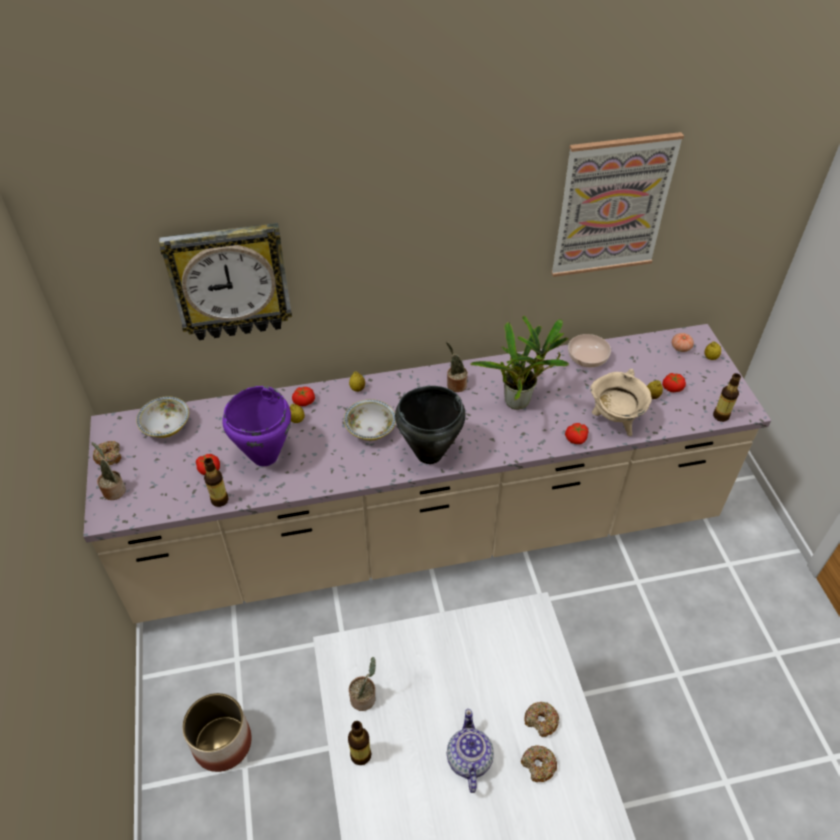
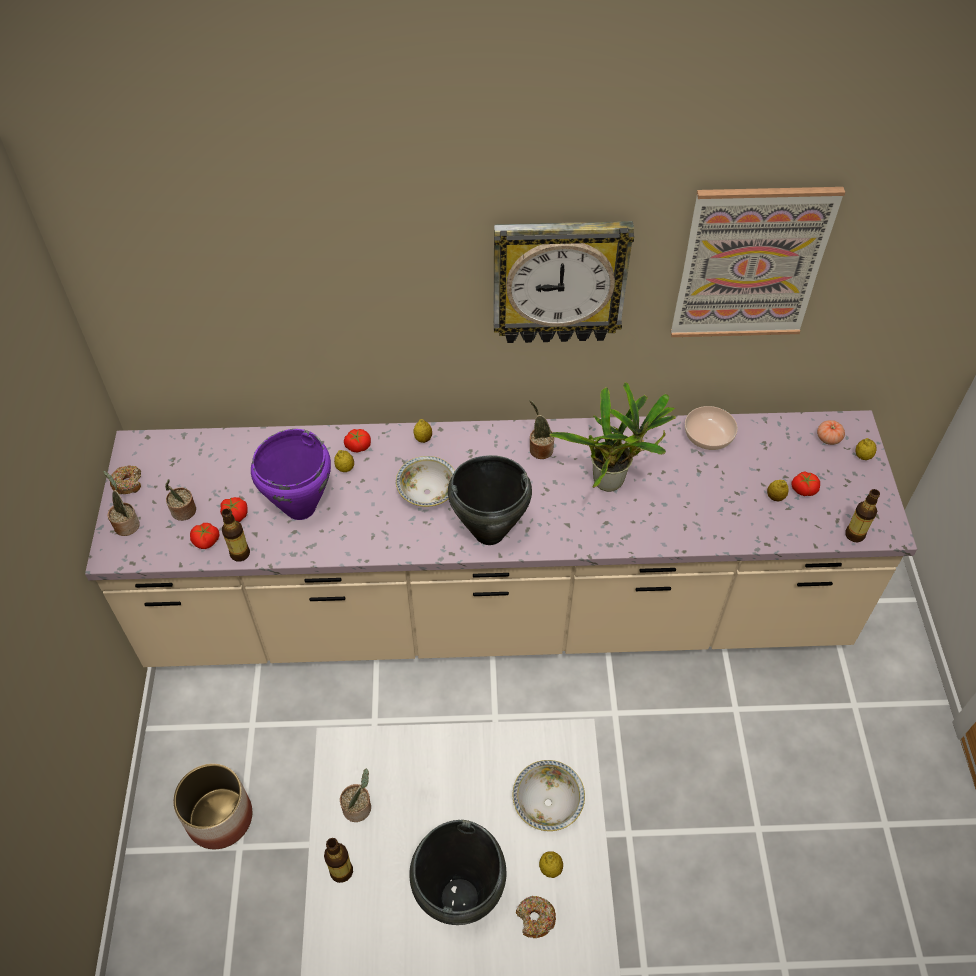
camera: 10 degrees right, 5 degrees up
(163, 473) = (183, 512): none -> potted plant
(166, 427) = (197, 456): bowl -> bowl (547, 803)
(230, 282) = (278, 304): wall clock -> wall clock (559, 281)
(468, 760) = (458, 898): teapot -> black cooking pot
(541, 721) = (550, 868): donut -> lemon
(576, 439) = (668, 538): tomato -> tomato (206, 541)
(614, 421) = (721, 522): beige cooking pot -> none

